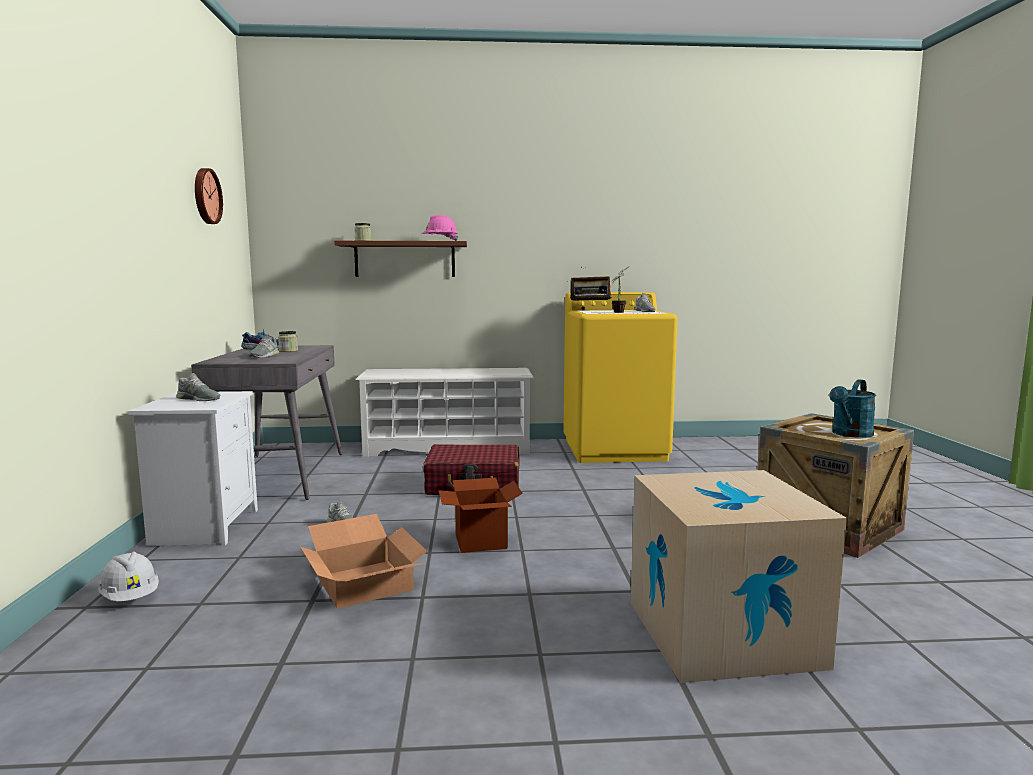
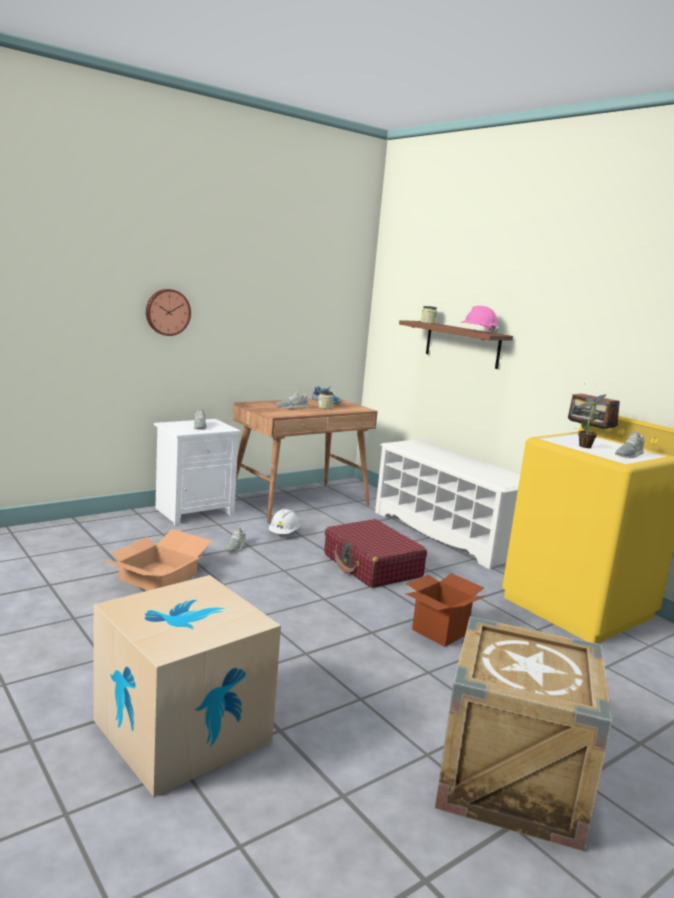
camera: 55 degrees right, 5 degrees up
(131, 597) = (94, 527): white hard hat -> white hard hat (283, 533)
(205, 196) = (299, 279): wall clock -> wall clock (167, 312)
(279, 475) = (300, 501): grey desk -> brown desk
(481, 542) = (259, 597): cardboard box -> cardboard box (440, 632)
(850, 434) = (523, 675): turquoise watering can -> none

